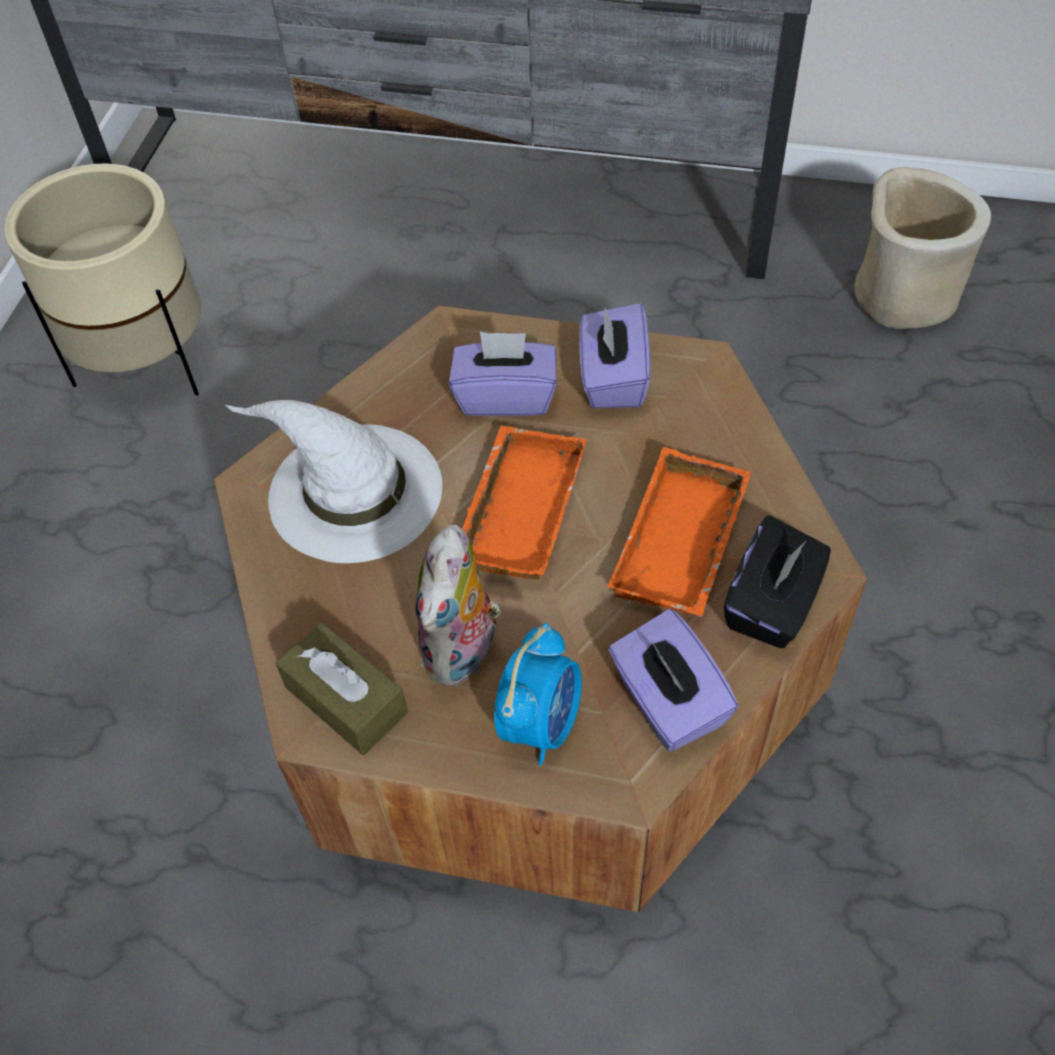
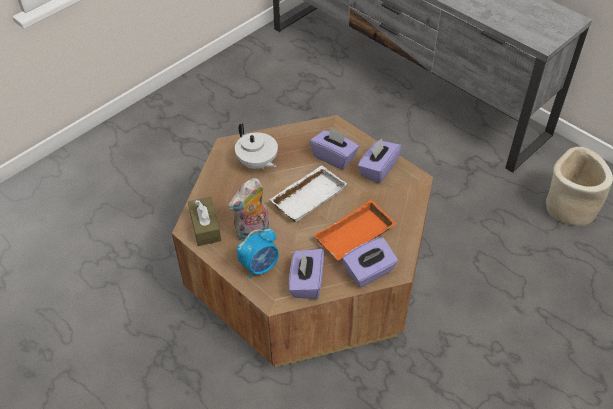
camera: 30 degrees right, 5 degrees down
(146, 363) = (246, 95): beige planter -> none
(352, 491) = (257, 163): white hat -> white teapot
(517, 508) = (307, 196): orange tray -> white tray
(772, 605) = (369, 272): black tissue box -> purple tissue box

